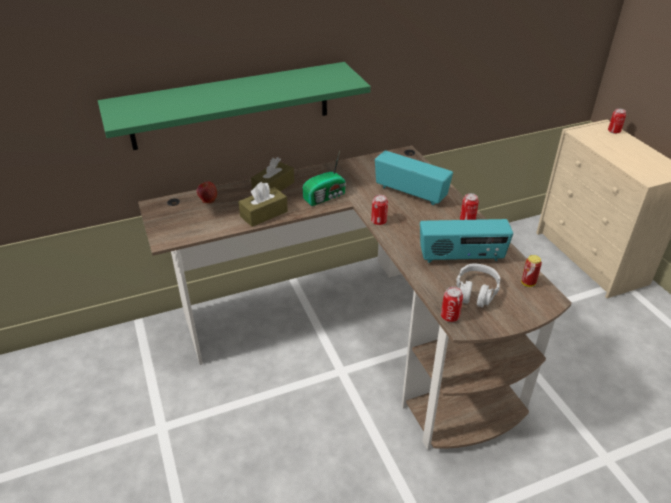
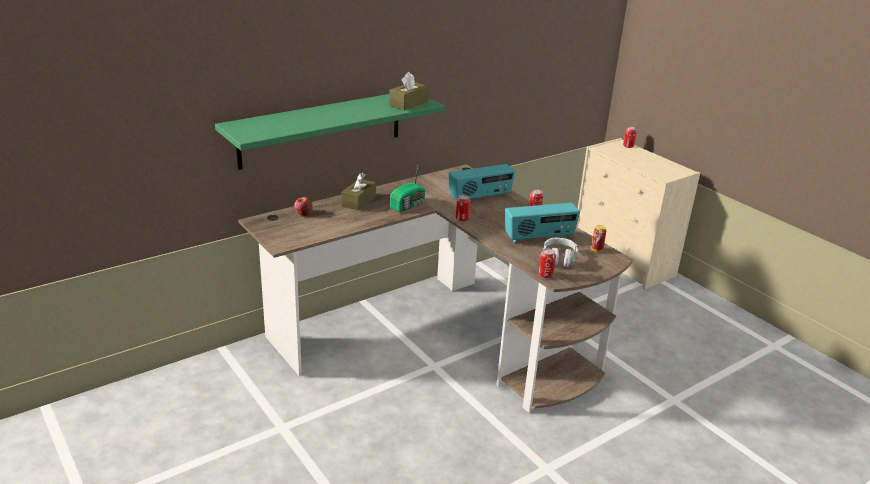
camera: 15 degrees left, 10 degrees down
(264, 214) = (360, 220): brown tissue box -> brown tissue box (408, 103)
(411, 193) = (480, 198): radio -> radio turned 135 degrees clockwise

